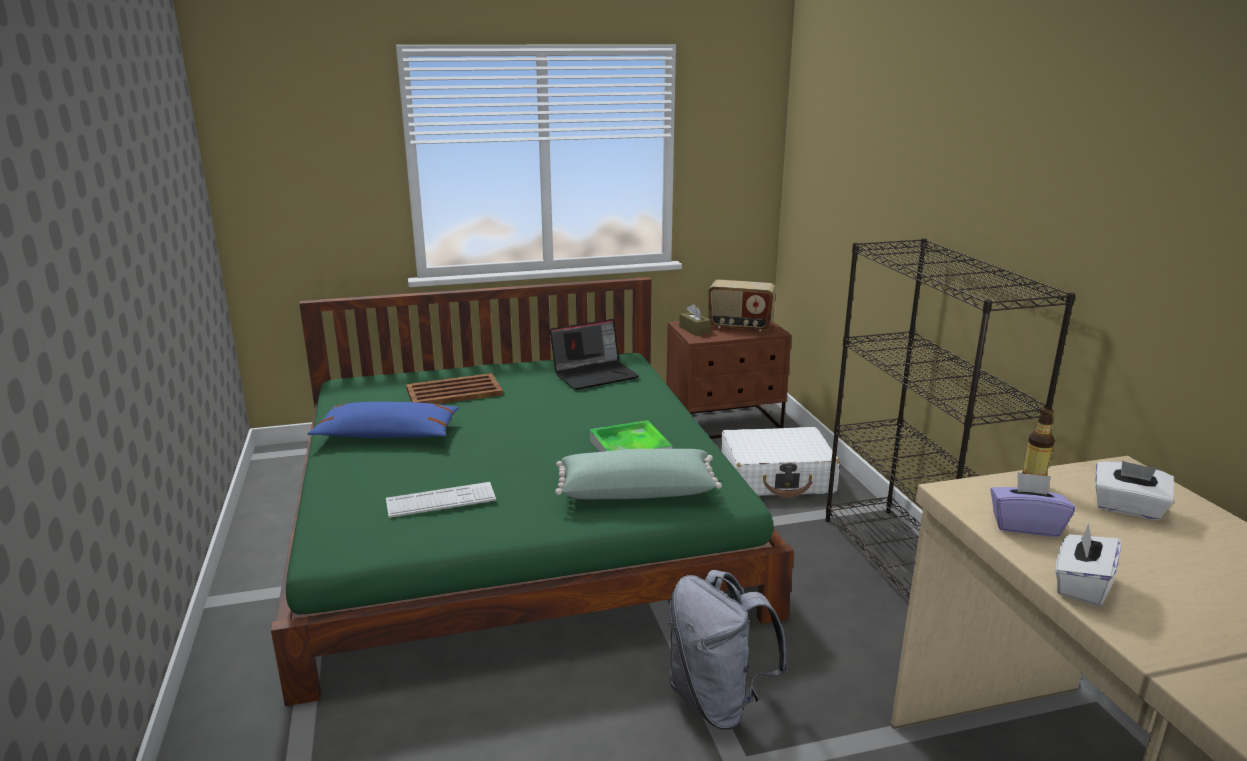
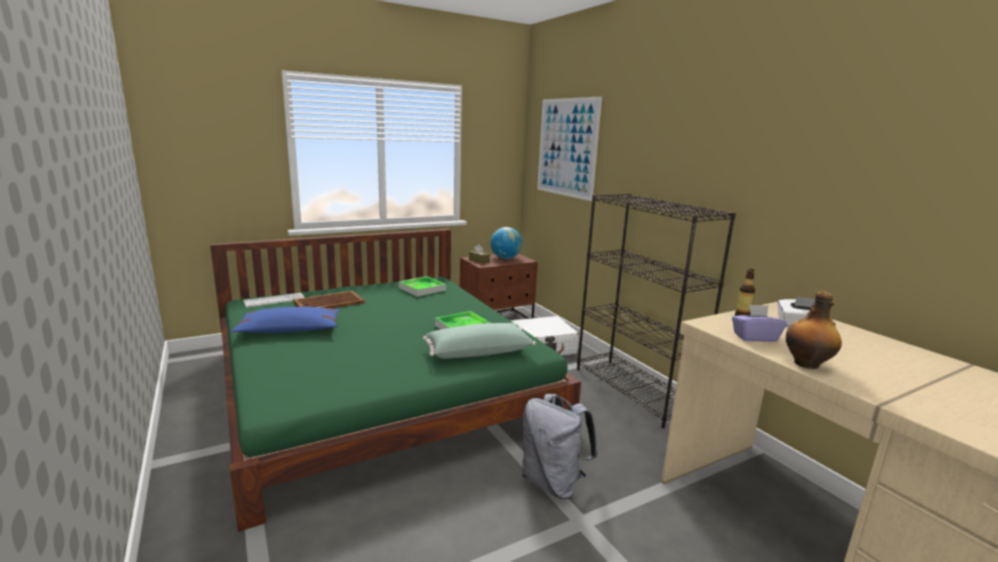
camera: 15 degrees left, 5 degrees down
(441, 500) = (346, 367): keyboard -> keyboard (274, 300)
(595, 374) = (422, 289): laptop -> tray
(740, 326) = (505, 258): radio -> globe
(842, 147) = (566, 147): none -> picture
(1081, 585) = (807, 364): white tissue box -> bottle

